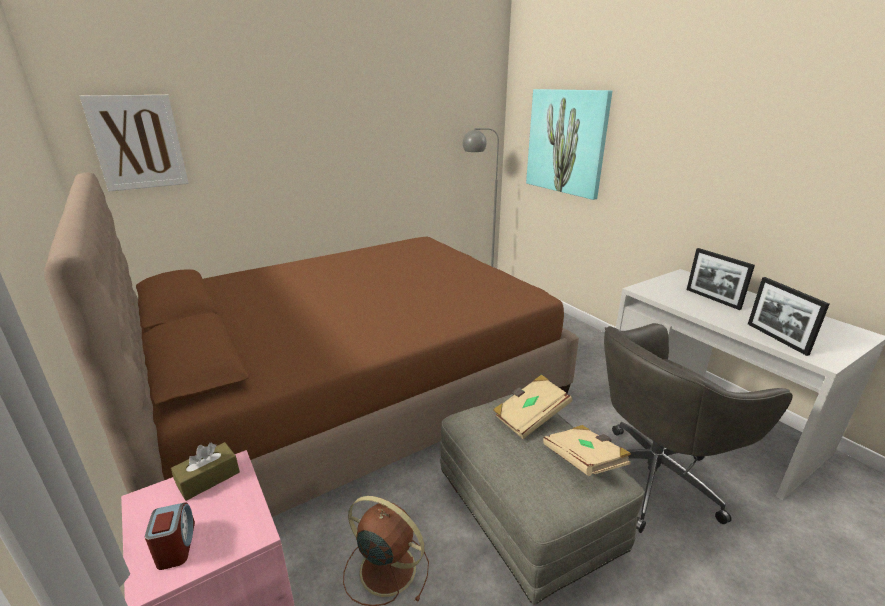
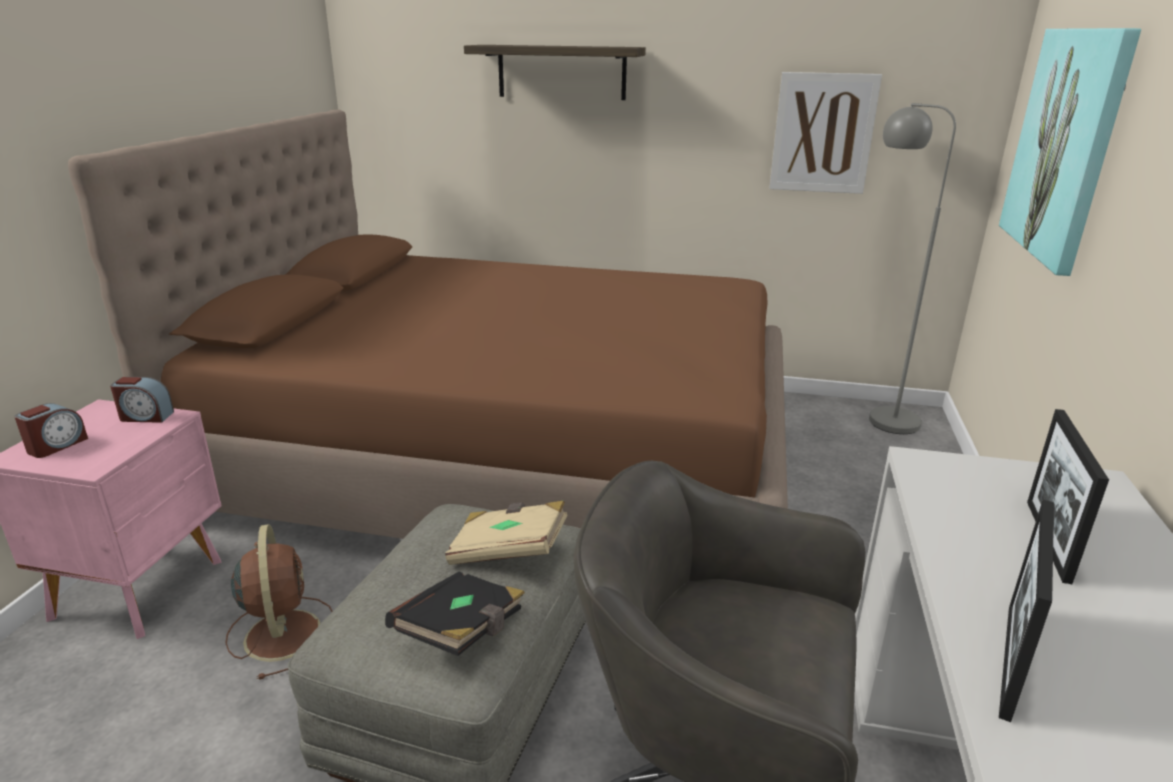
camera: 45 degrees right, 0 degrees up
(138, 142) = (408, 83): picture -> picture (823, 133)
(208, 478) = (146, 416): brown tissue box -> alarm clock
(272, 124) = (561, 72): none -> shelf
(584, 461) = (462, 631): beige book -> black book

